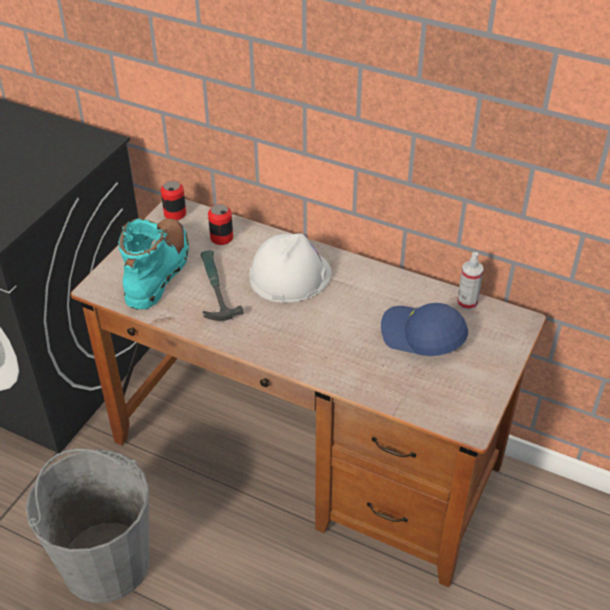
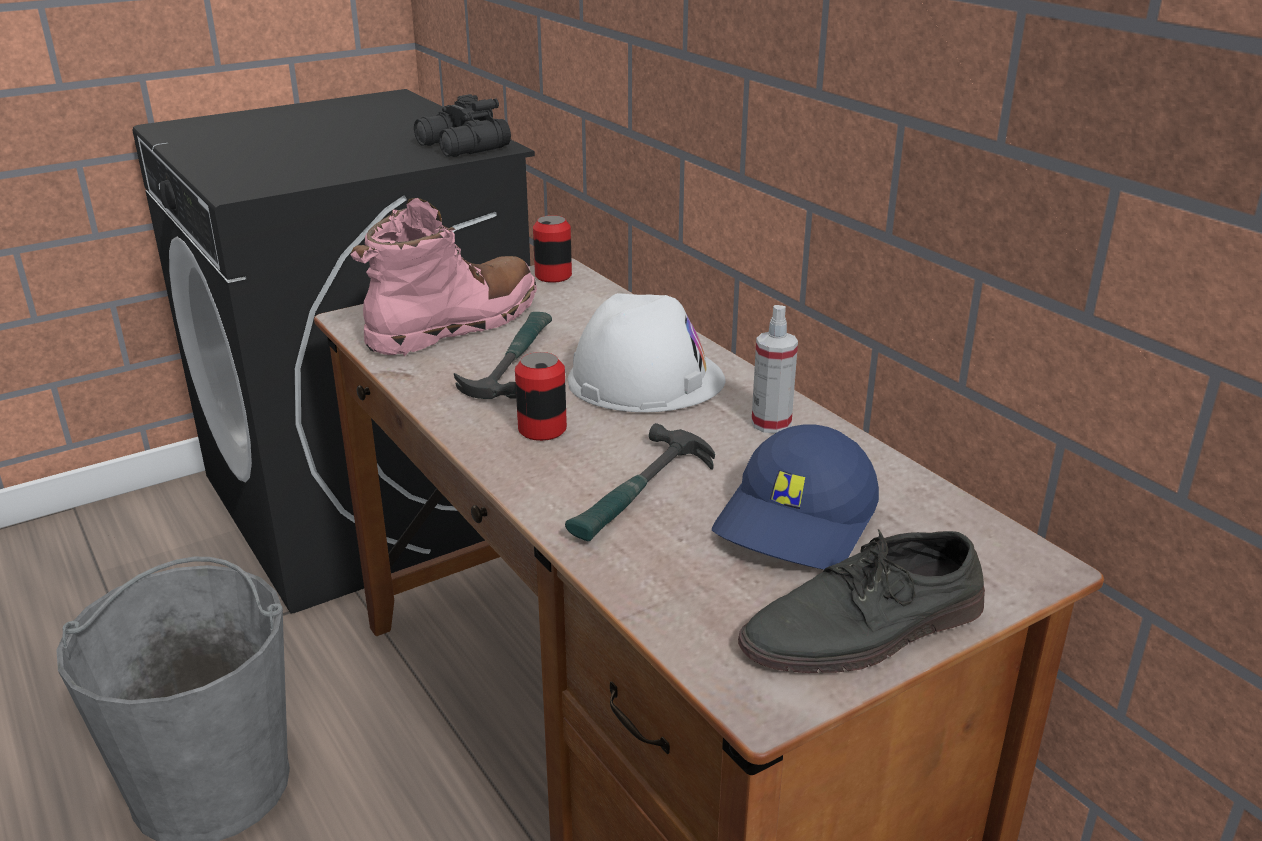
camera: 30 degrees right, 15 degrees down
(83, 147) = (462, 147): none -> black binoculars
(158, 272) = (455, 324): turquoise boot -> pink boot
(221, 238) = (589, 314): can -> can (542, 429)
(347, 348) = (640, 494): none -> hammer
(422, 336) = (798, 523): blue cap -> blue cap turned 120 degrees counterclockwise
(467, 303) = (938, 504): spray bottle -> spray bottle (771, 423)
(483, 379) = (865, 630): none -> grey shoe

